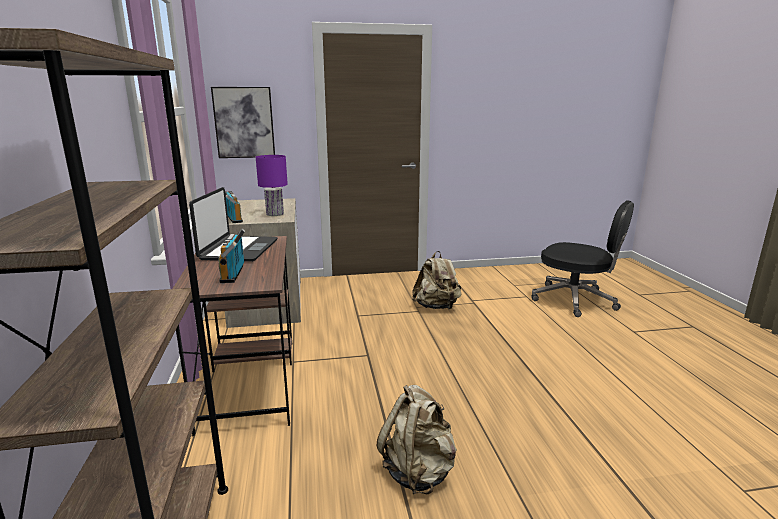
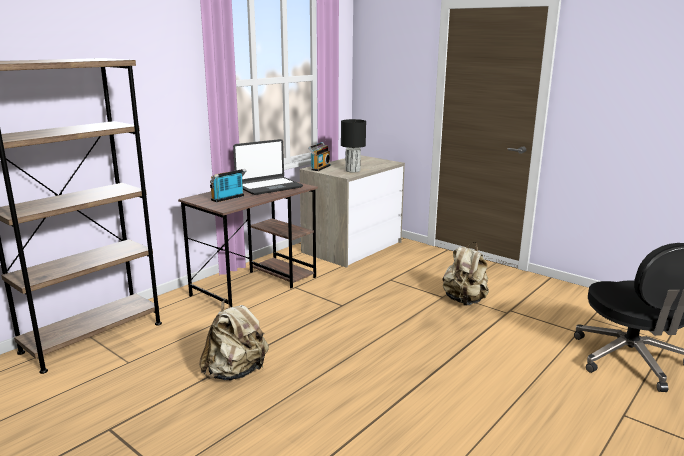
camera: 50 degrees right, 0 degrees up
(244, 122) = (381, 89): picture -> none
(274, 214) = (352, 170): purple table lamp -> black table lamp

